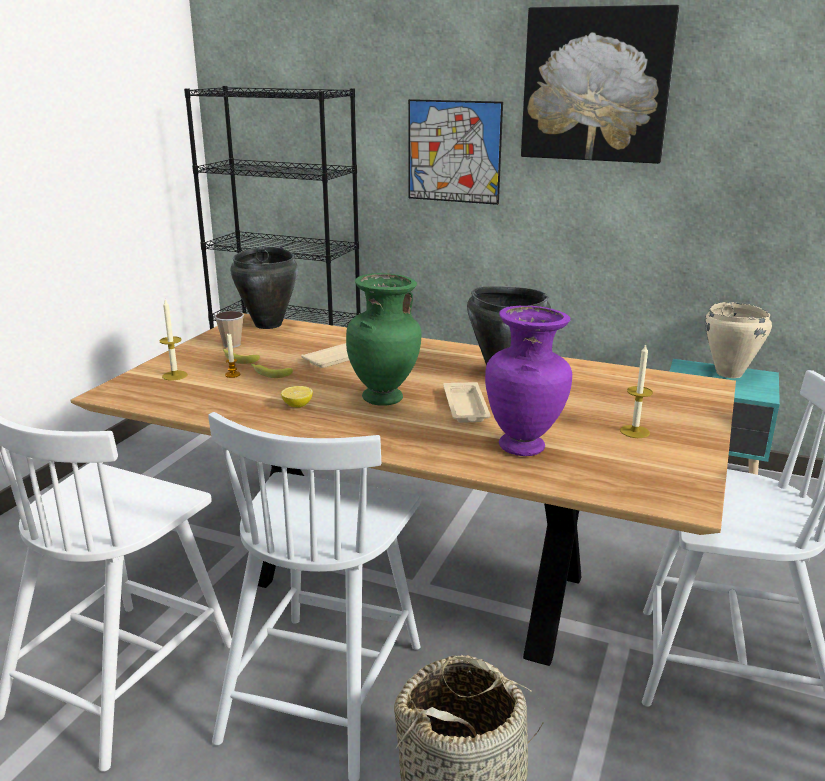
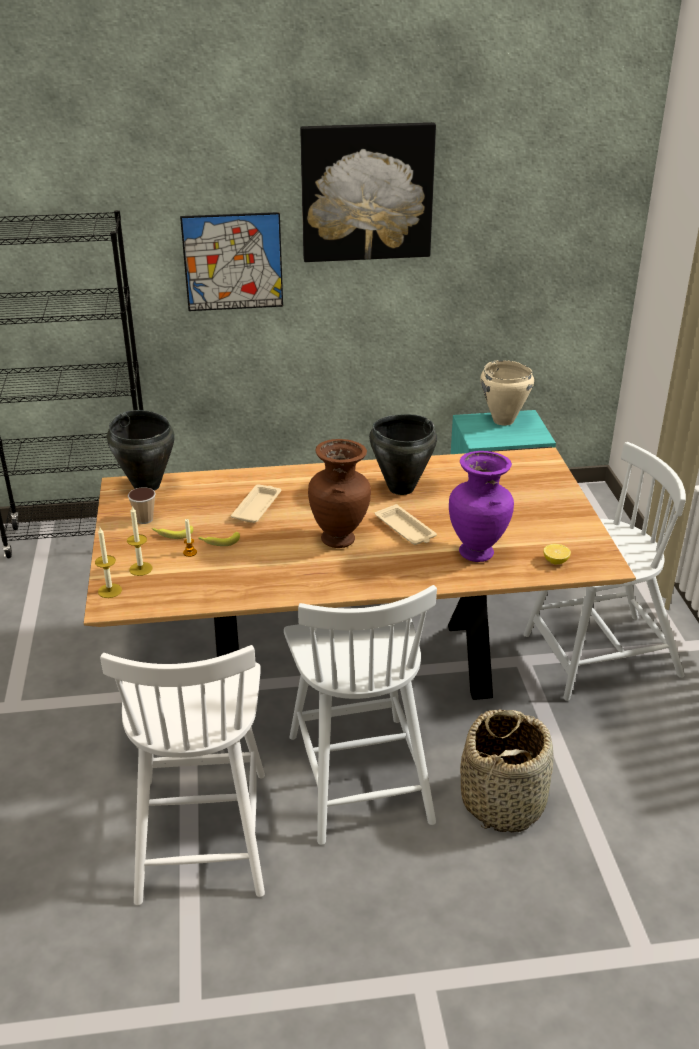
camera: 30 degrees left, 10 degrees up
(297, 405) = (282, 567): lemon -> lemon (555, 561)
(384, 399) = (339, 540): green vase -> brown vase
(634, 431) = (532, 516): candle -> candle (110, 590)

